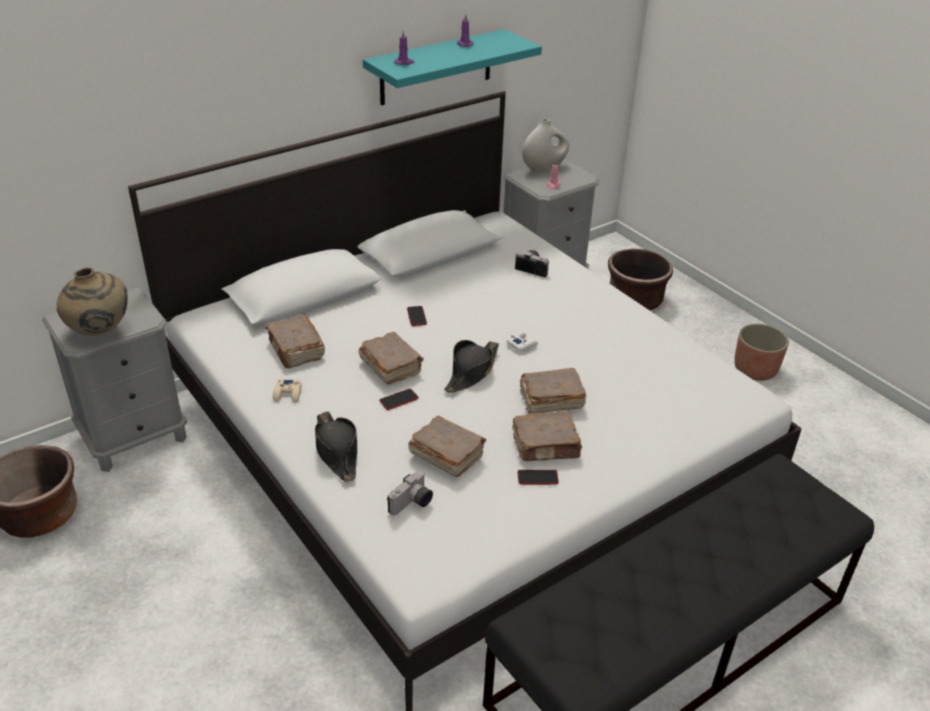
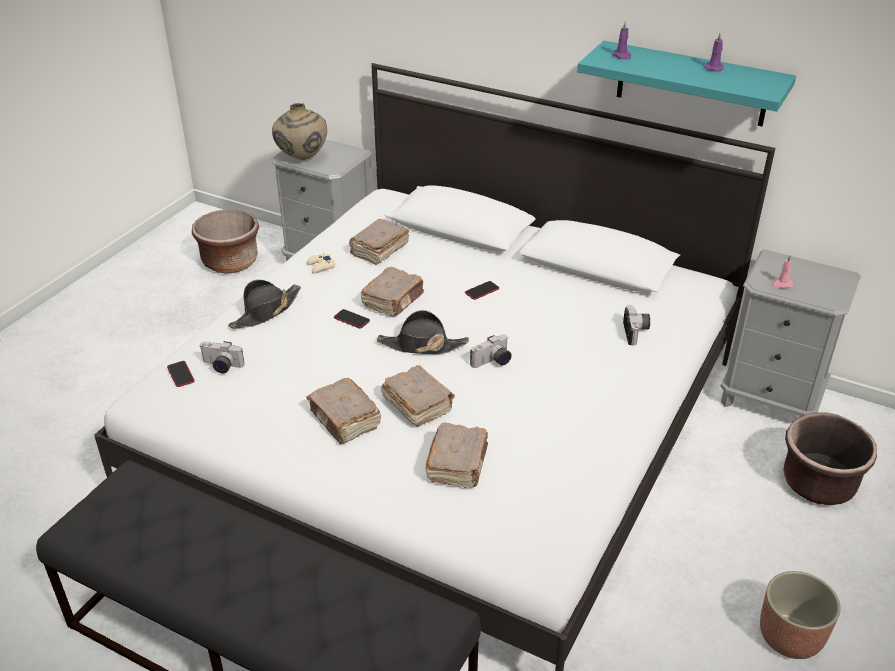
camera: 65 degrees right, 0 degrees up
(446, 455) = (291, 365): brown book -> brown book (458, 464)
(521, 344) = (492, 362): white game controller -> camera
(537, 478) = (297, 427): phone -> phone (180, 374)
(544, 169) = (809, 269): white vase -> none

